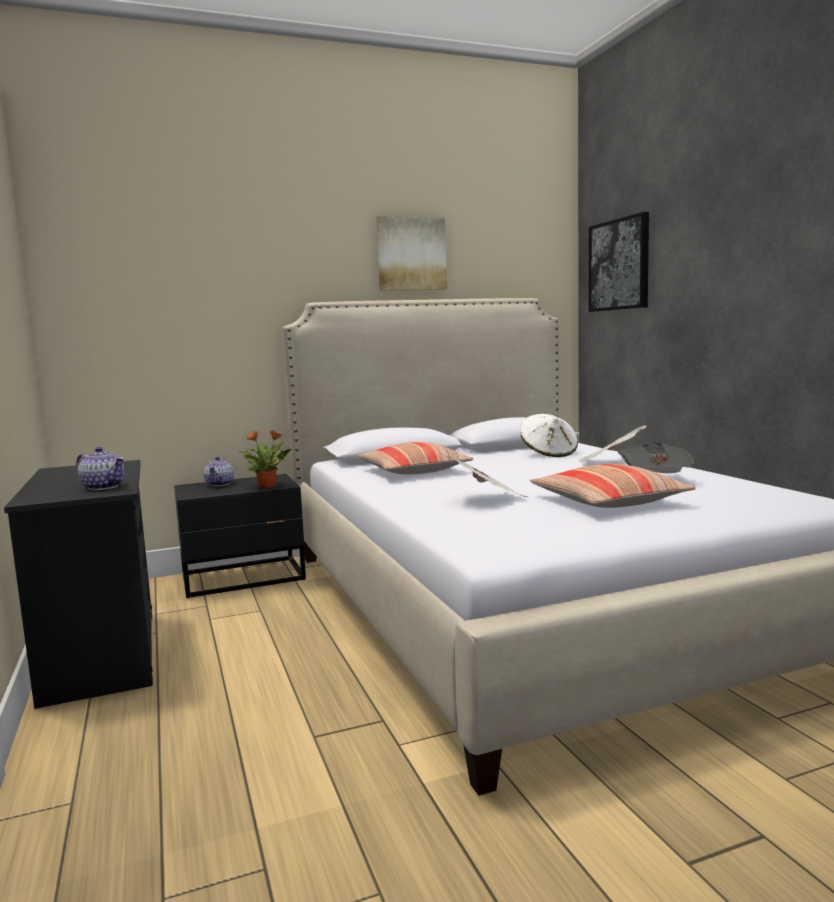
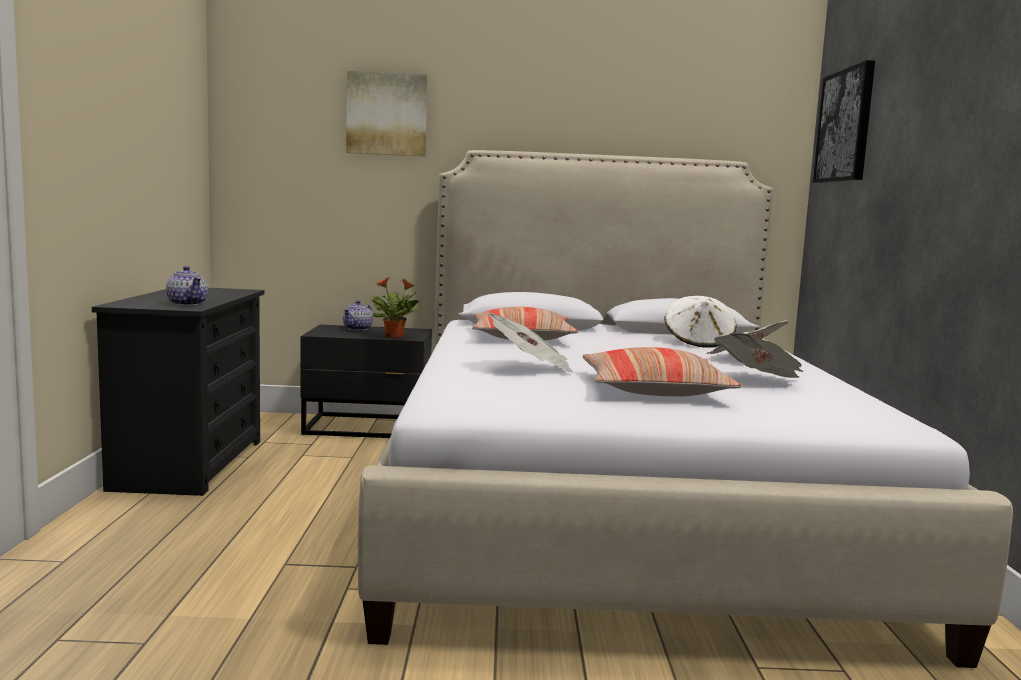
camera: 20 degrees right, 0 degrees up
(411, 254) = (596, 103): picture -> picture (387, 114)

